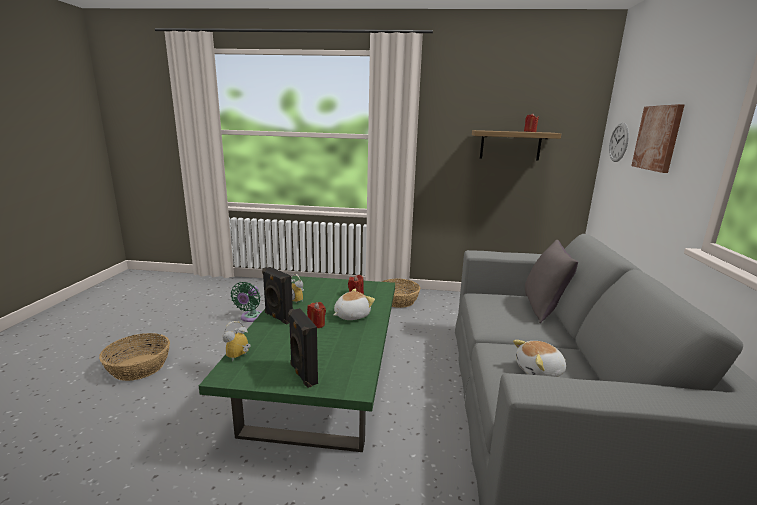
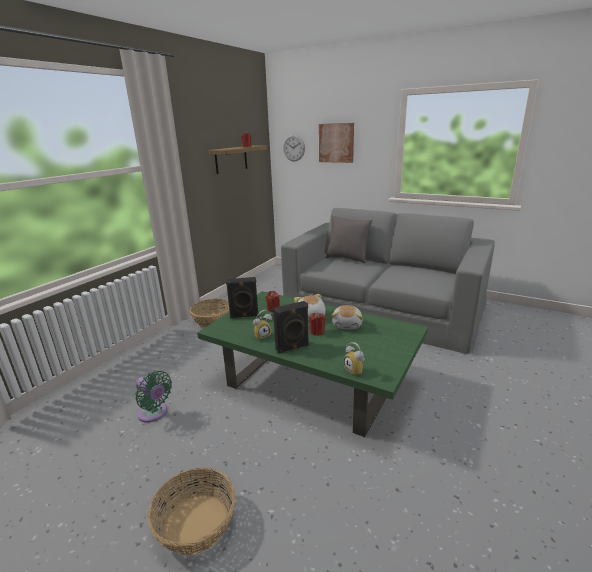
camera: 65 degrees left, 5 degrees up
(302, 374) = (391, 345): black speaker -> black speaker (244, 316)
(539, 372) = (414, 277): plush toy -> plush toy (347, 325)

